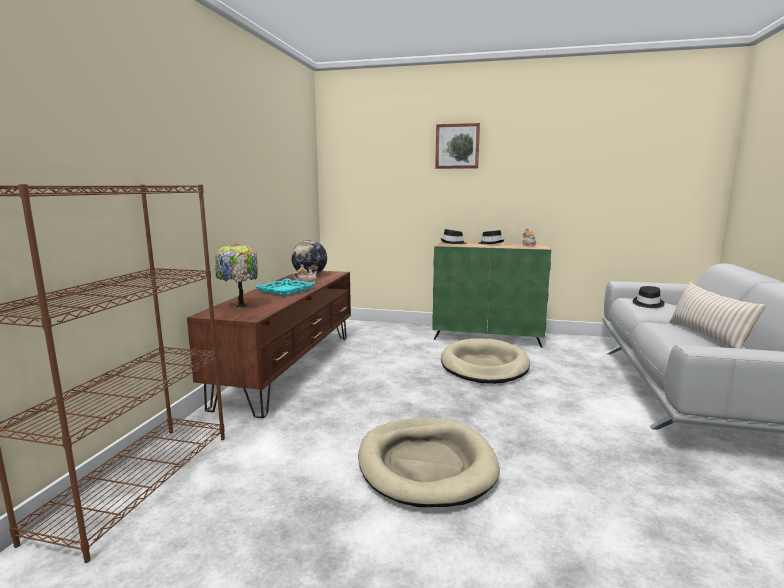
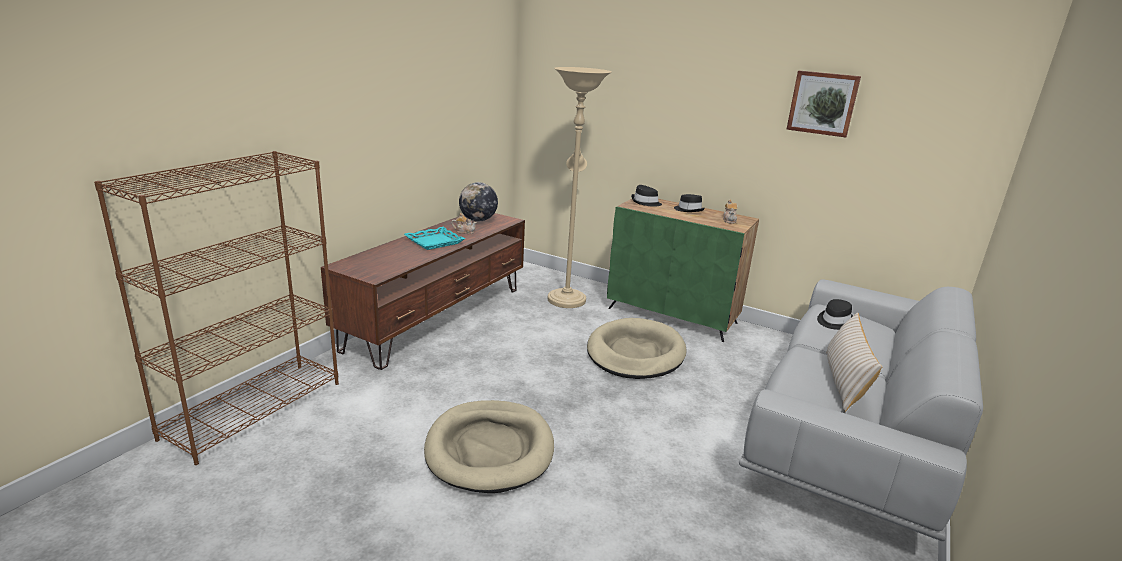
camera: 15 degrees right, 10 degrees up
(240, 306) = (375, 259): table lamp -> none
(393, 337) = (566, 297): none -> beige floor lamp
(457, 146) = (669, 85): picture -> picture (822, 103)

